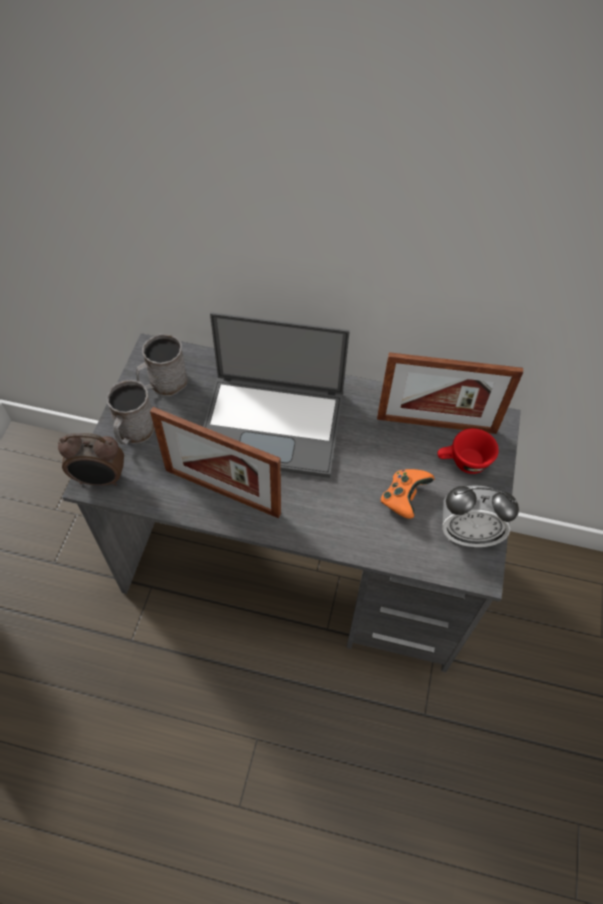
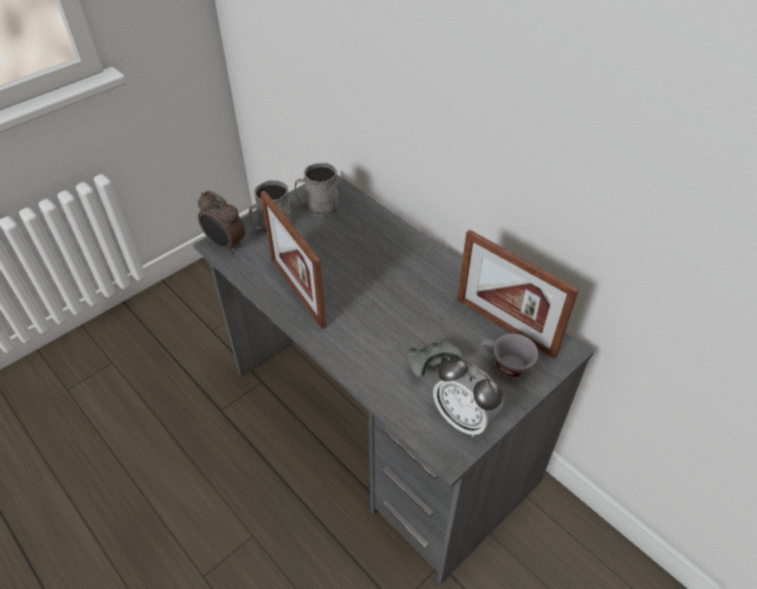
camera: 35 degrees right, 10 degrees down
(274, 424) = (373, 266): laptop -> none
(404, 498) = (431, 365): orange game controller -> grey game controller
(463, 462) = (505, 365): red cup -> grey cup

